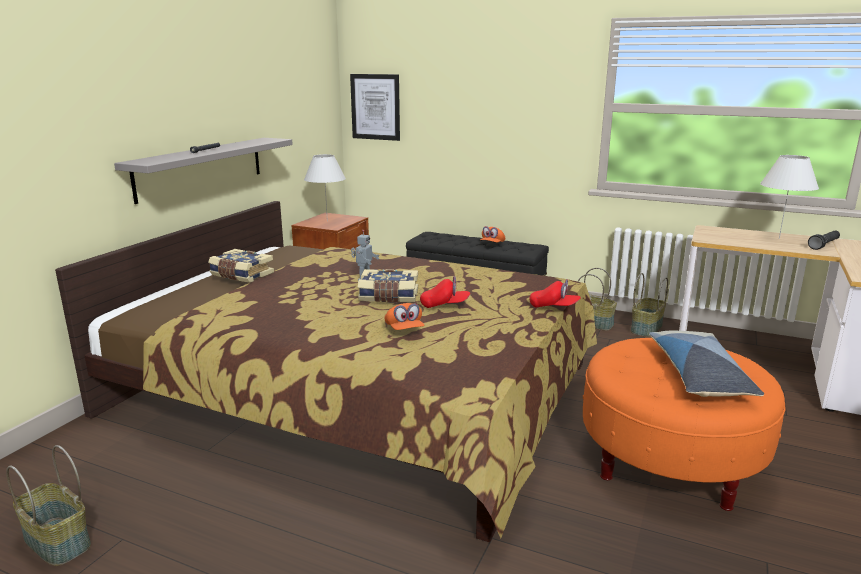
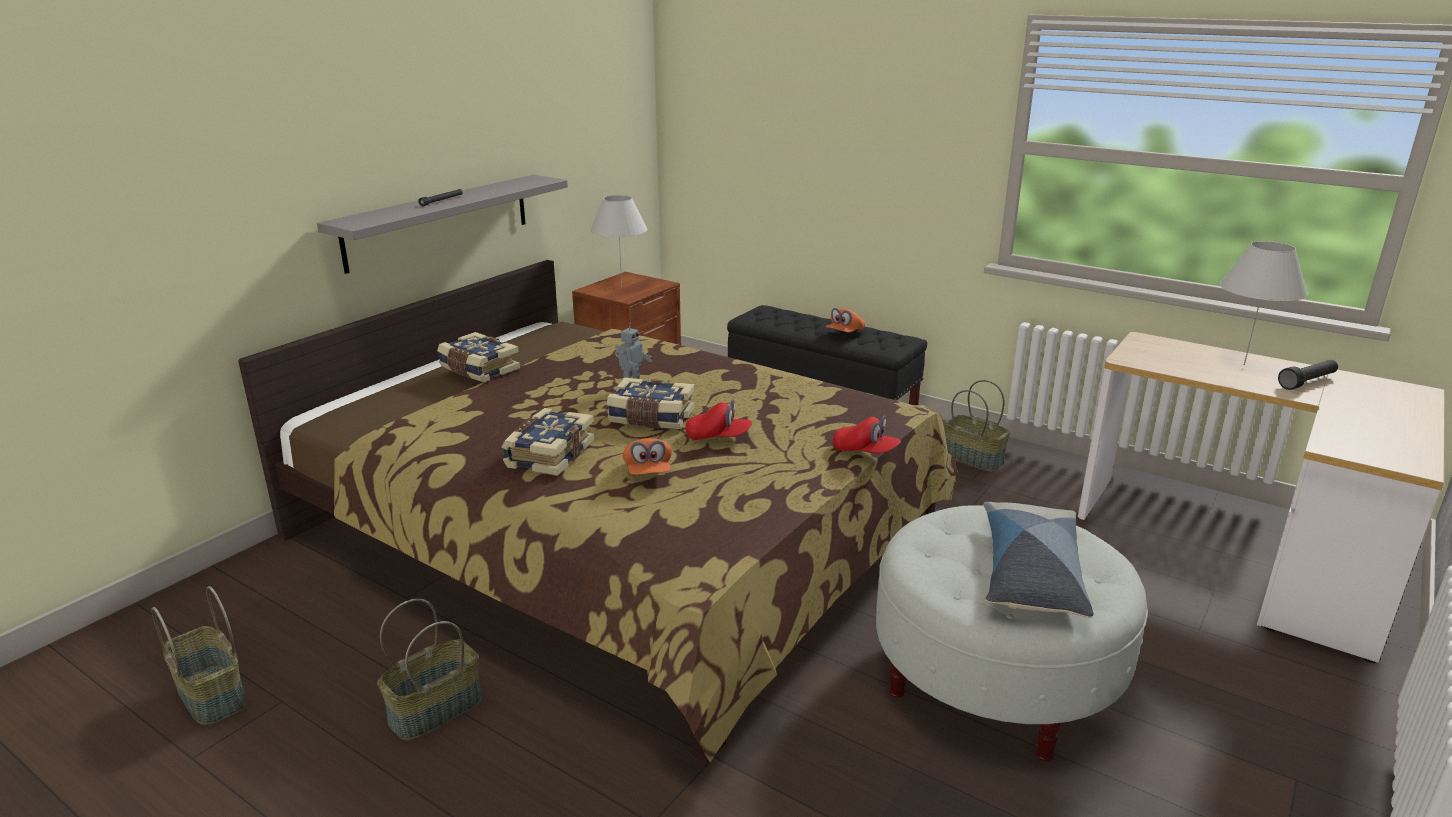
camera: 10 degrees right, 5 degrees up
(322, 324) = (548, 455): none -> book
(375, 107) = (700, 125): picture -> none
(646, 328) = (1050, 472): basket -> basket (436, 709)
(669, 460) = (994, 679): orange ottoman -> white ottoman

